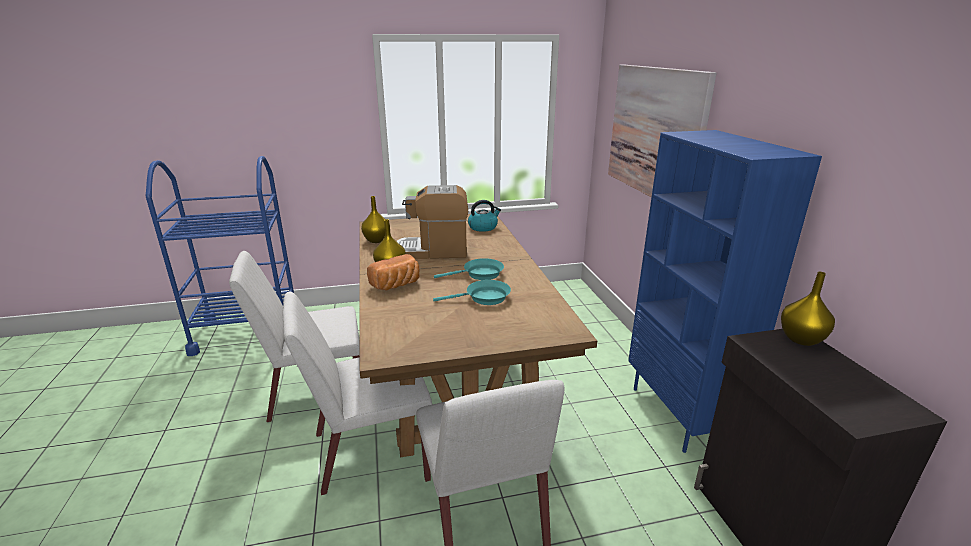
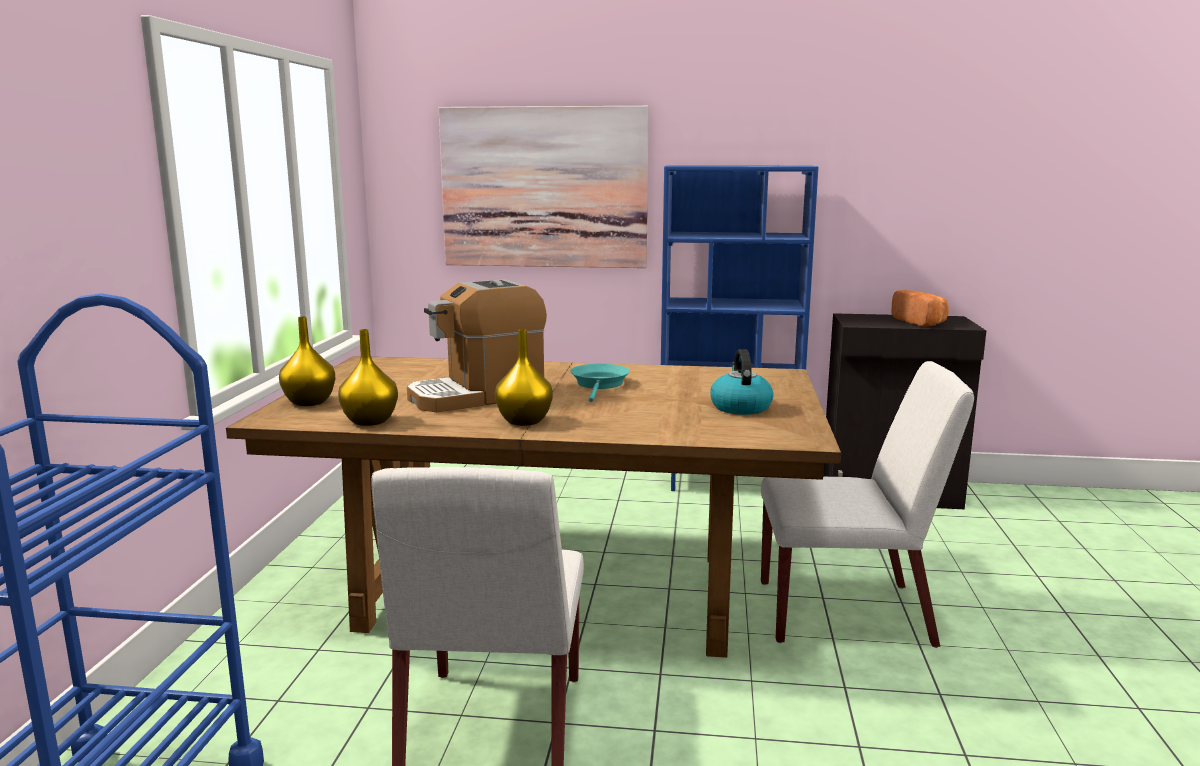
camera: 70 degrees left, 10 degrees down
(370, 450) = (699, 682): white chair -> none
(397, 285) = (592, 422): bread -> bread (921, 322)
(433, 251) = (477, 396): coffee machine -> coffee machine turned 45 degrees clockwise
(483, 227) = (416, 366): kettle -> kettle (740, 407)
(484, 298) = (676, 390): turquoise frying pan -> none
(801, 338) = (854, 316): yellow vase -> yellow vase (309, 402)

